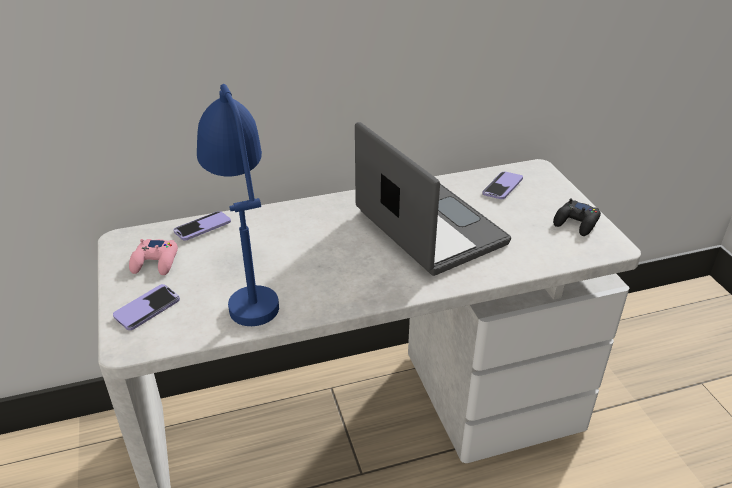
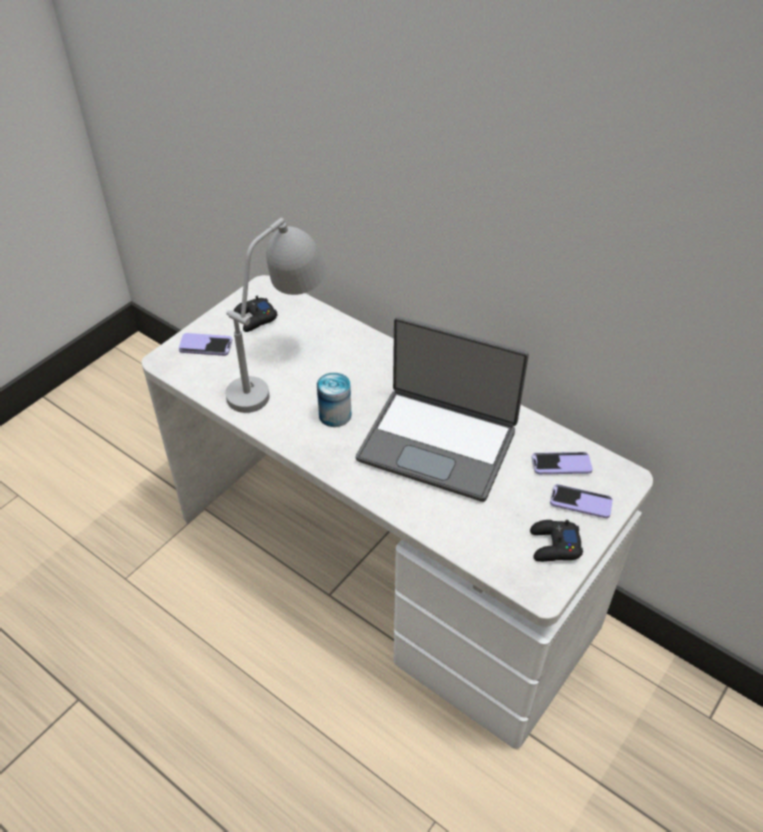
camera: 55 degrees right, 10 degrees up
(155, 262) = (255, 319): pink game controller -> black game controller
(202, 227) = (315, 316): phone -> phone (580, 502)
(247, 275) = (281, 371): blue table lamp -> grey table lamp
(338, 266) = (335, 415): none -> can
(427, 228) = (438, 443): laptop -> laptop turned 90 degrees clockwise

